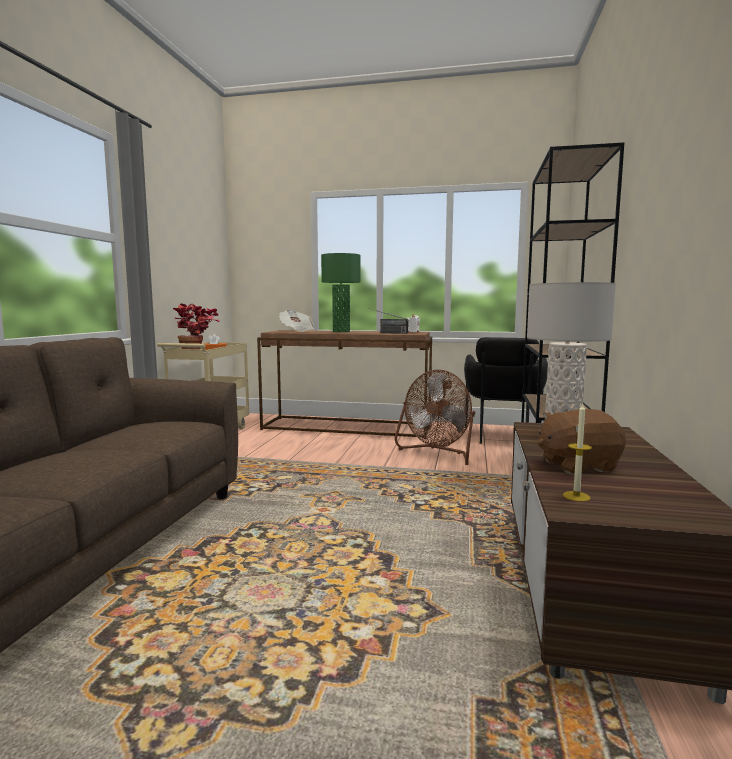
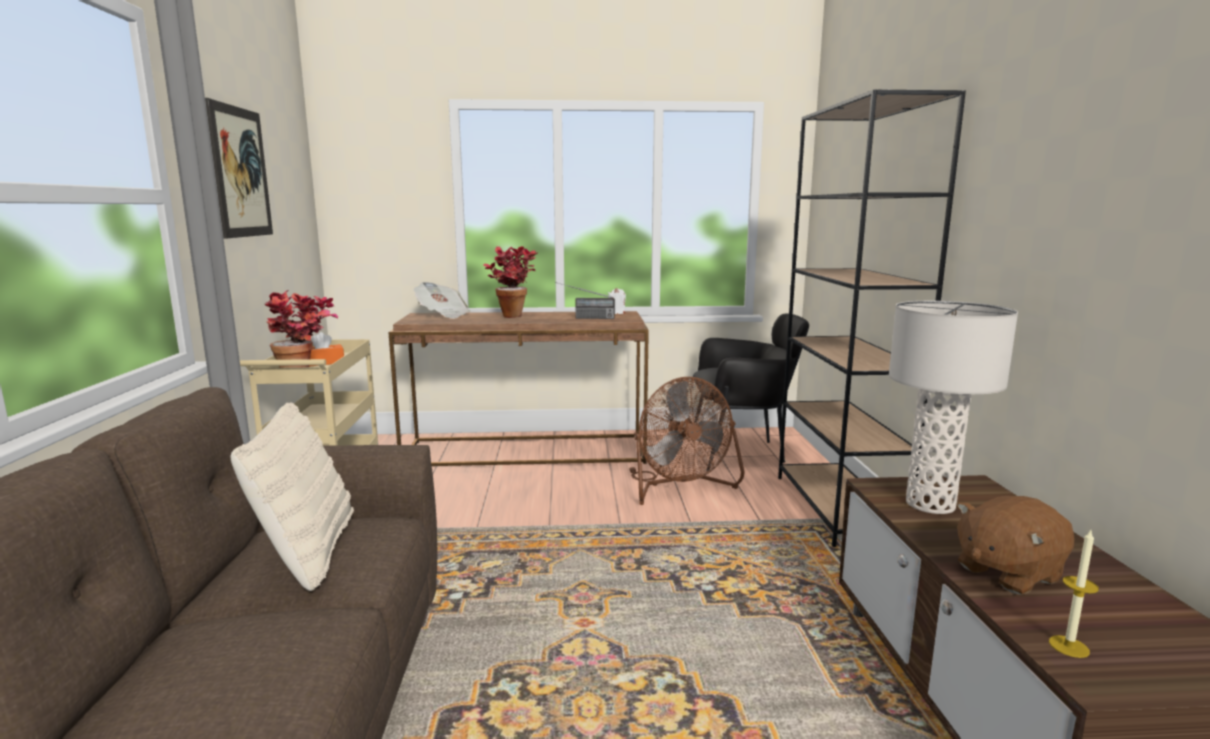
camera: 15 degrees left, 5 degrees up
(143, 430) = (307, 554): none -> beige pillow
(172, 233) = (240, 172): none -> picture
(341, 331) = (512, 315): green table lamp -> potted plant
(437, 452) = (676, 488): brown fan -> brown fan turned 45 degrees counterclockwise
(502, 438) = (742, 452): black armchair -> black armchair turned 90 degrees counterclockwise

